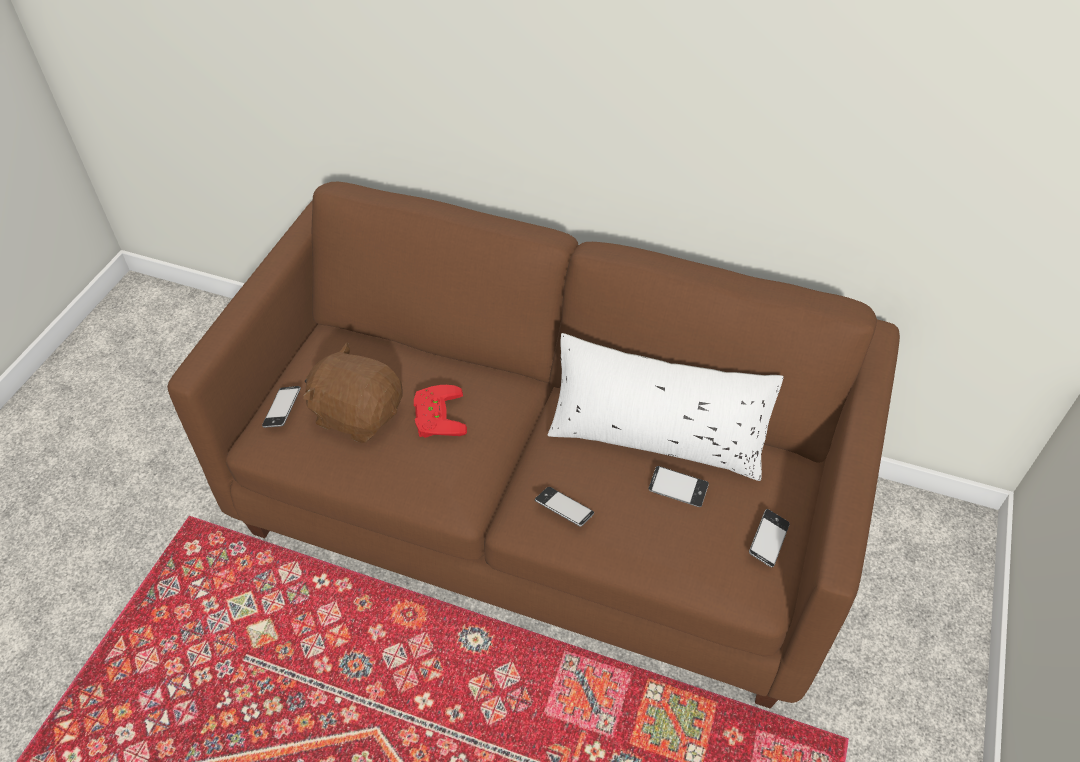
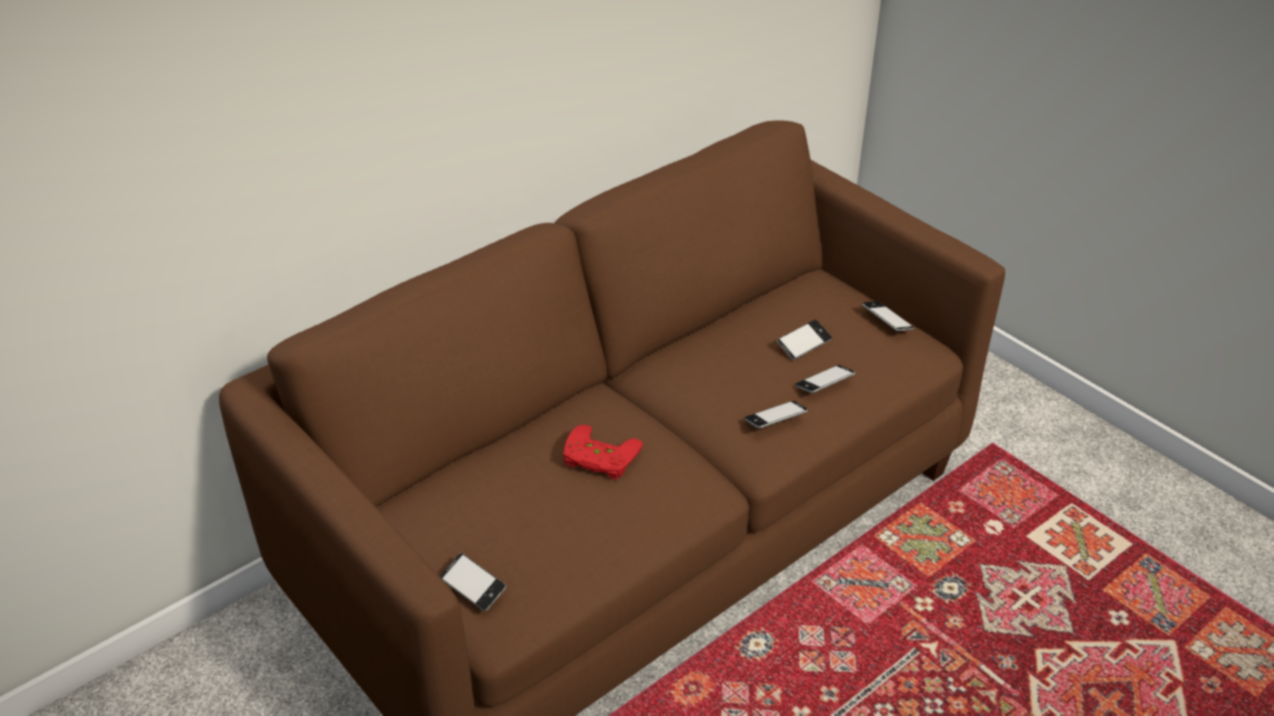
camera: 60 degrees left, 10 degrees down
(358, 414) = (540, 520): brown plush toy -> none
(636, 526) = (824, 383): none -> phone
(656, 437) = (736, 333): white pillow -> none

